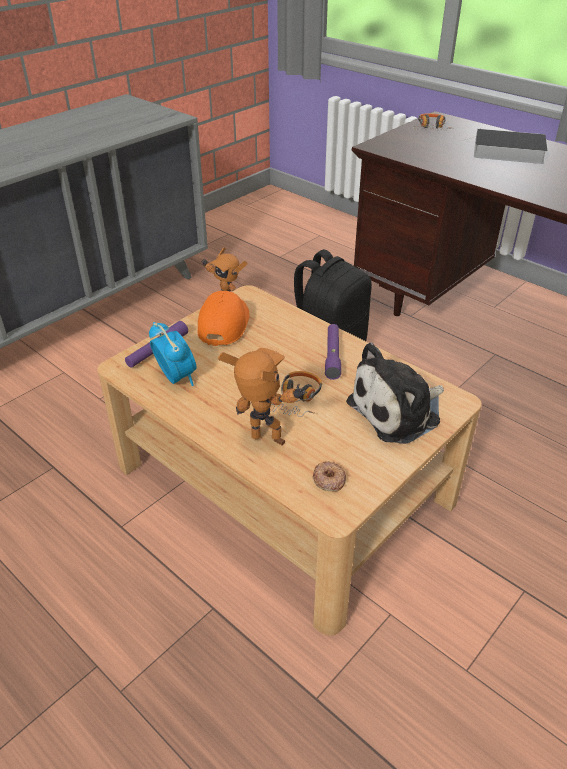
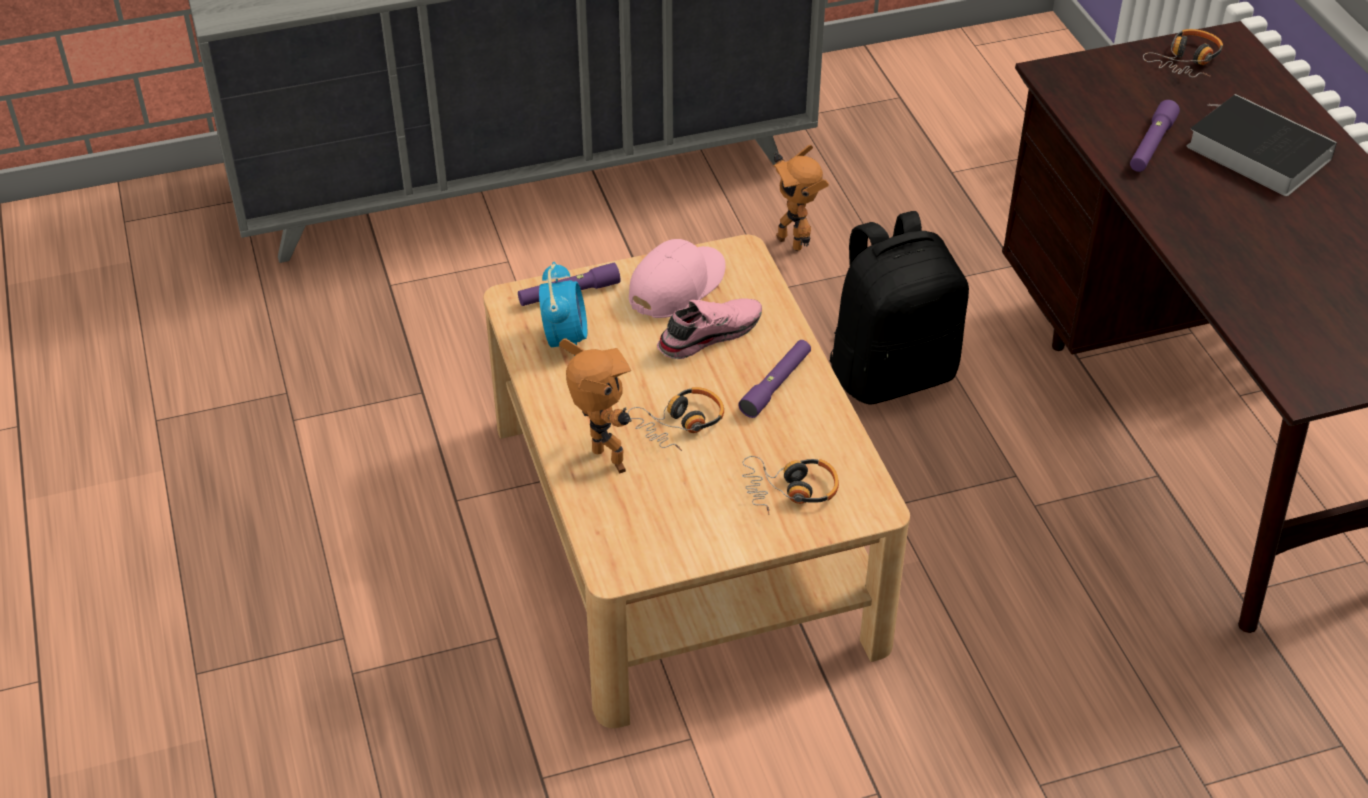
camera: 30 degrees right, 5 degrees up
(224, 324) = (677, 285): orange cap -> pink cap
(266, 343) = (708, 334): none -> pink shoe
(328, 479) = (638, 533): donut -> none
(398, 411) = (790, 490): plush toy -> headphones
(457, 160) = (1151, 145): none -> purple flashlight

